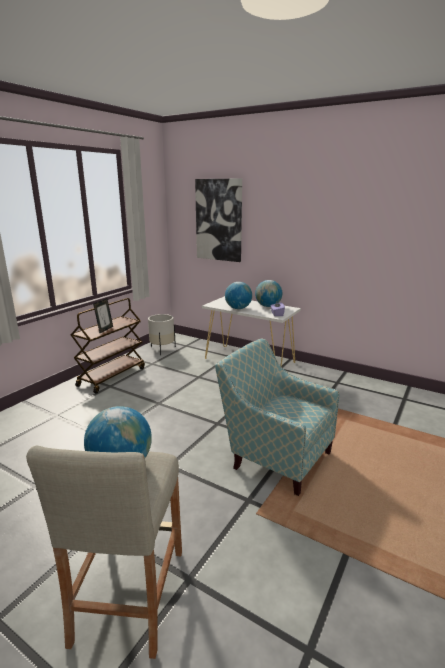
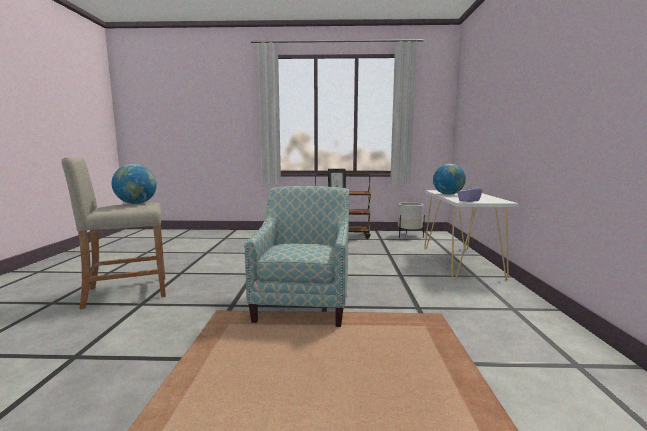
camera: 60 degrees right, 10 degrees down
(219, 220) = (478, 106): picture -> none
(268, 306) = (484, 197): globe -> none

